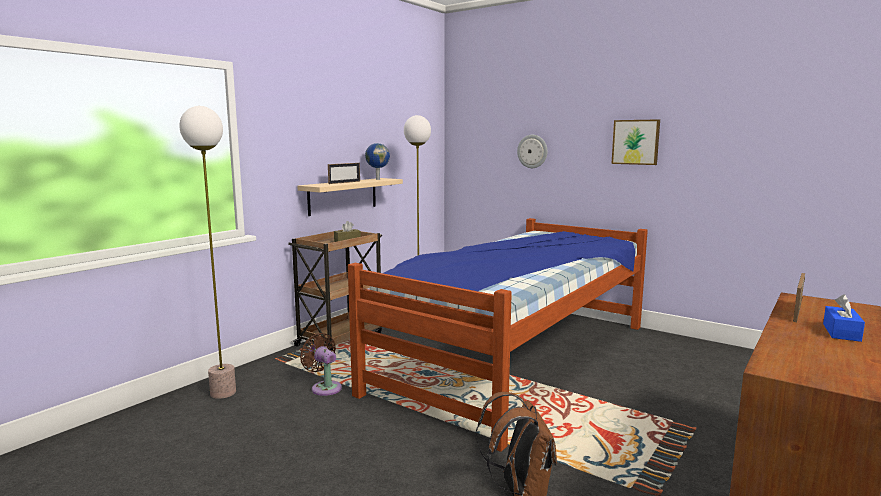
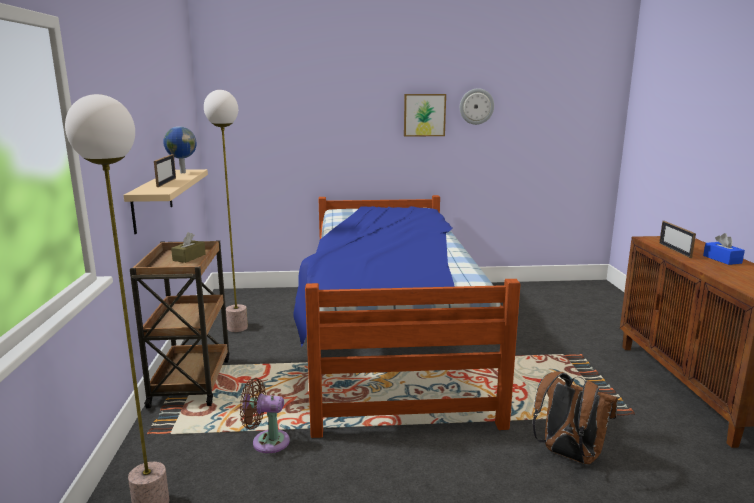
camera: 40 degrees left, 5 degrees up
(532, 151) = (317, 126): wall clock -> wall clock (476, 106)

